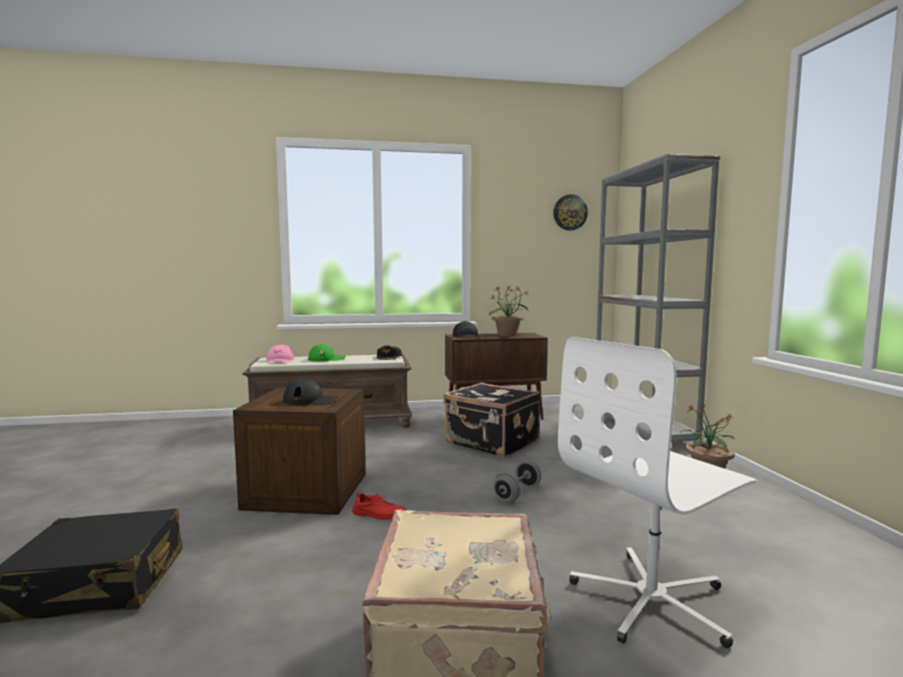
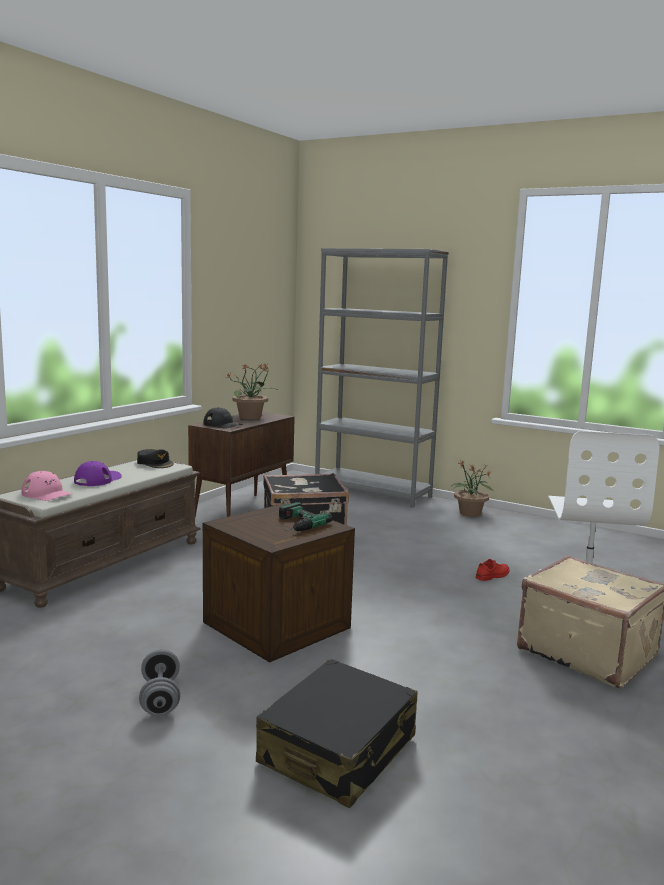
camera: 50 degrees left, 5 degrees up
(311, 400) = (294, 525): black cap -> power drill
(327, 359) = (98, 480): green cap -> purple cap
(378, 514) = (374, 615): red shoe -> red shoe (493, 575)
(517, 494) = (414, 565): grey dumbbell -> grey dumbbell (160, 698)
(570, 212) = (266, 274): wall clock -> none

